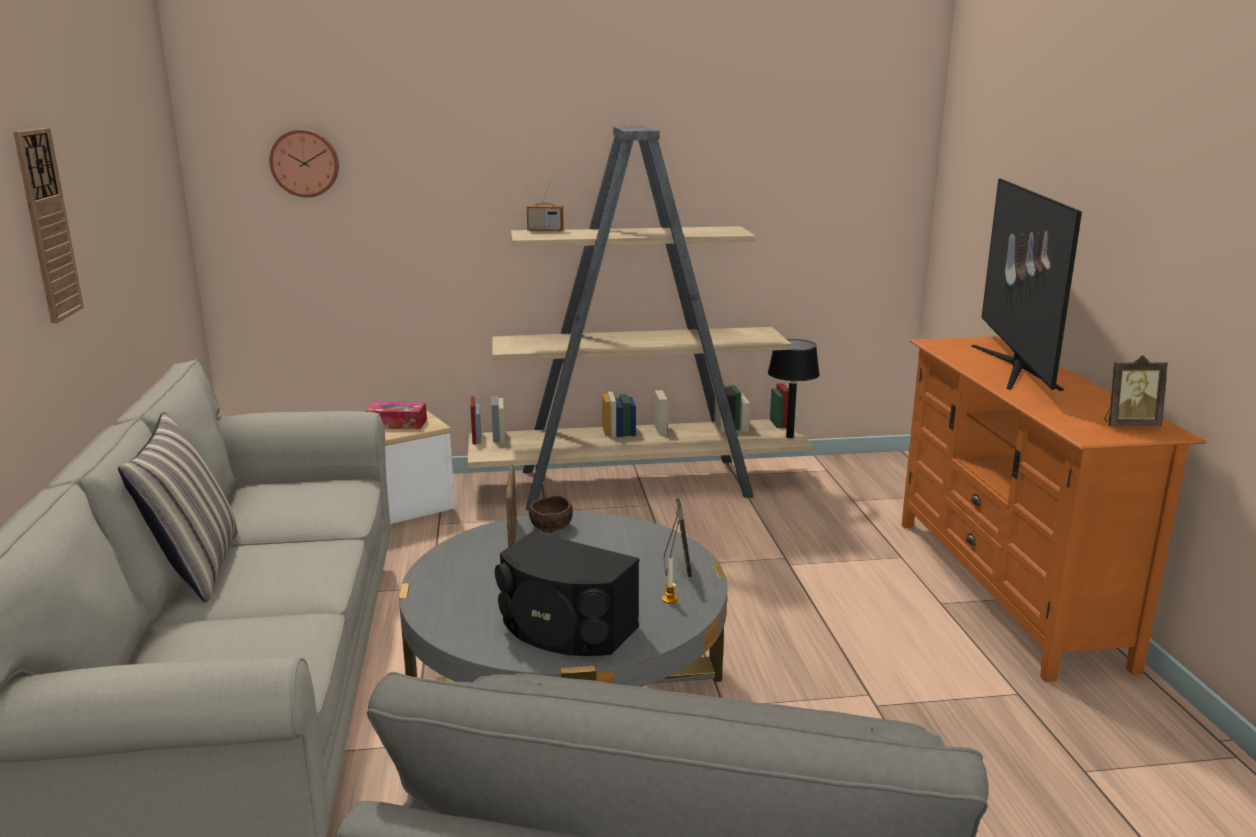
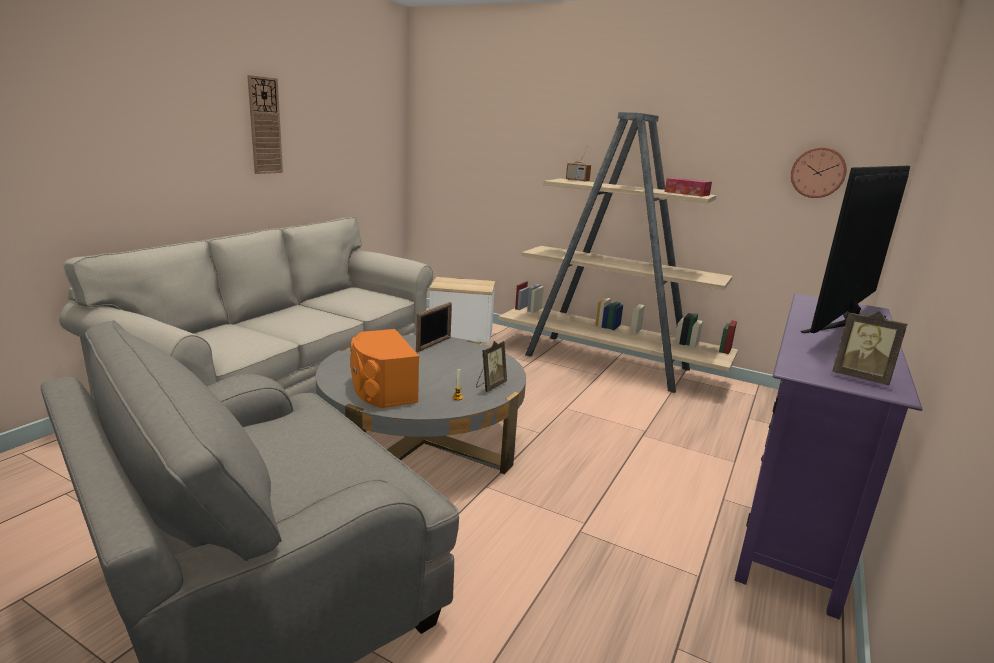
camera: 35 degrees right, 0 degrees up
(195, 568) = (278, 309): pillow -> none
(305, 163) = (462, 127): wall clock -> wall clock (818, 172)
(397, 424) = (469, 284): tissue box -> tissue box (687, 193)
(551, 527) = (460, 346): brown bowl -> none
(565, 629) = (382, 389): black speaker -> orange speaker
(790, 437) = (720, 358): black table lamp -> none
(1007, 589) = (795, 513): orange tv stand -> purple tv stand

